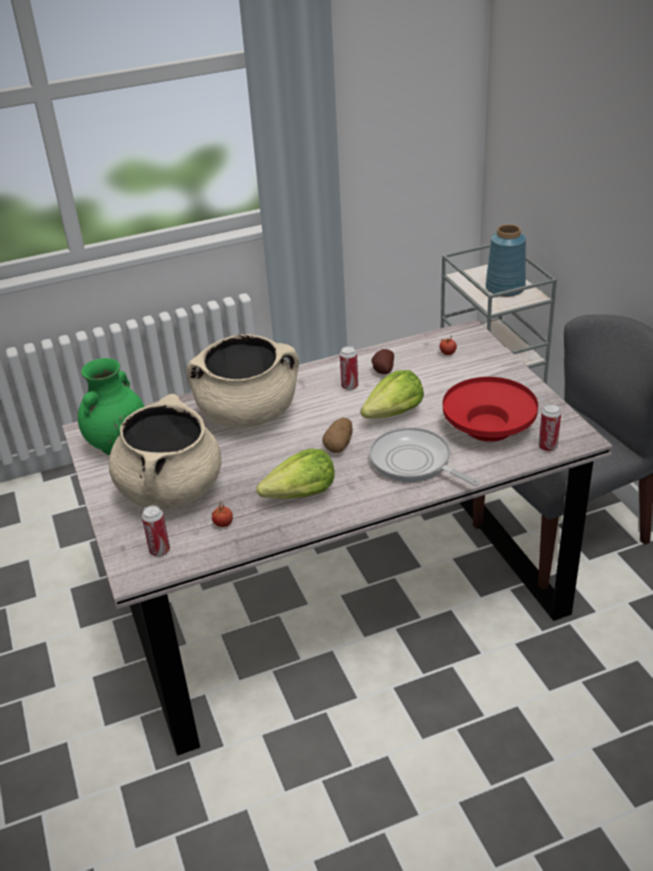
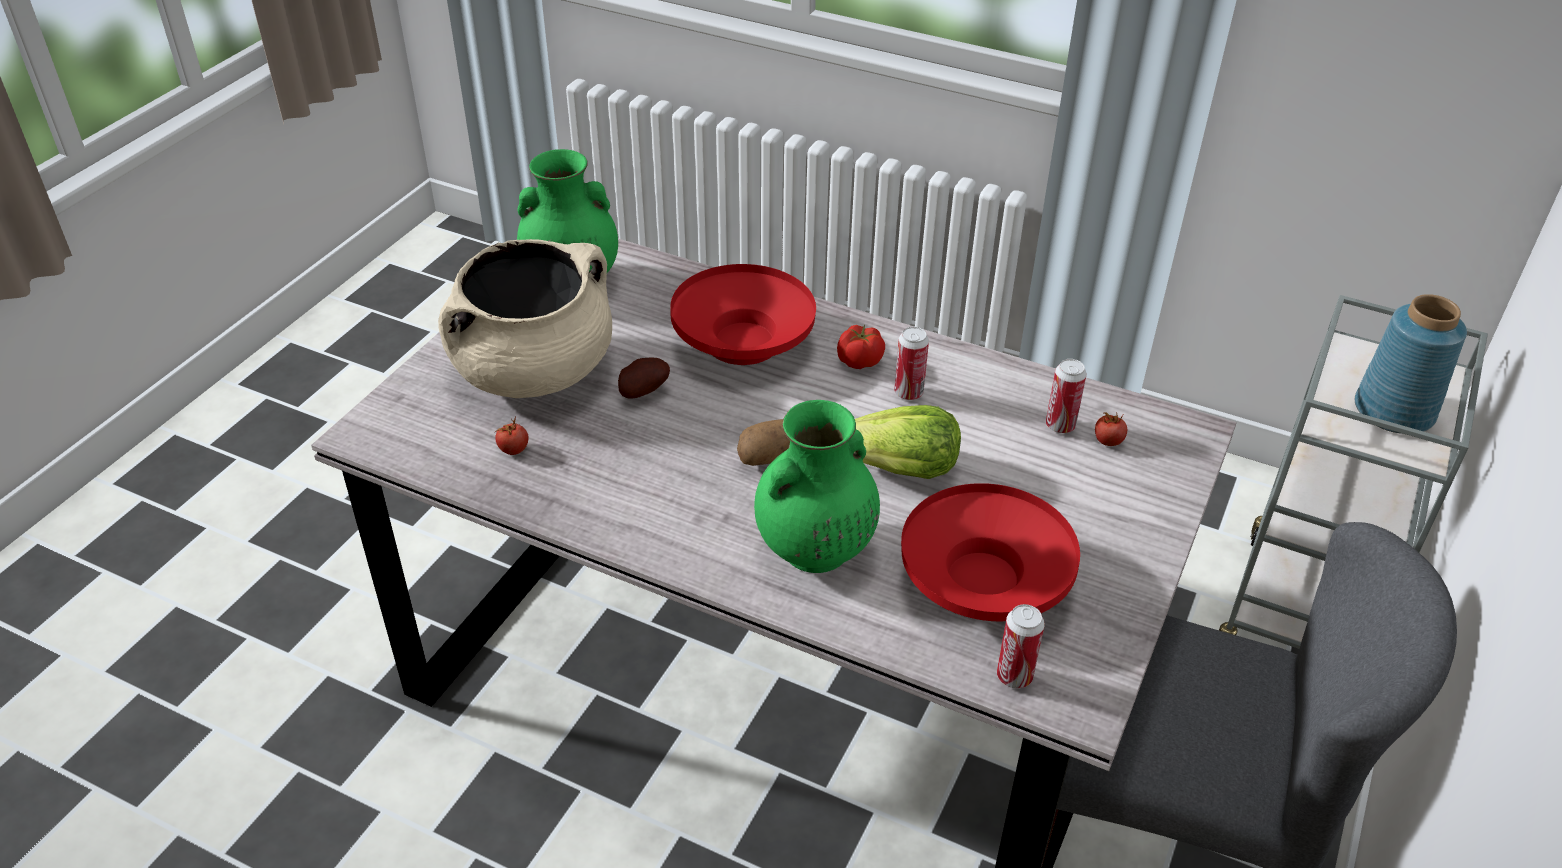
camera: 45 degrees right, 5 degrees up
(160, 550) = (420, 428): can -> can (1060, 425)
(248, 414) = (743, 342): beige cooking pot -> red bowl
(301, 495) = (635, 482): lettuce -> none
(310, 388) = (859, 362): none -> tomato
(382, 371) = (981, 402): potato -> potato (642, 391)
(414, 463) = (814, 550): frying pan -> green vase

